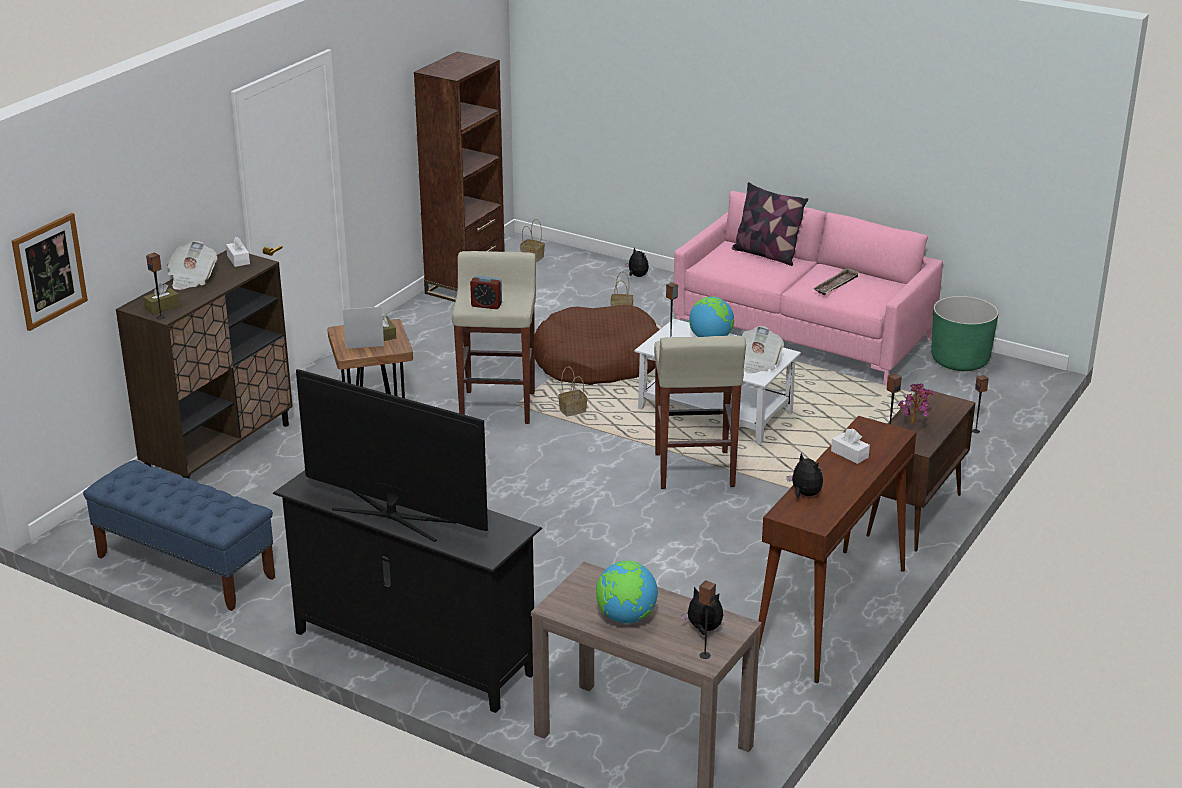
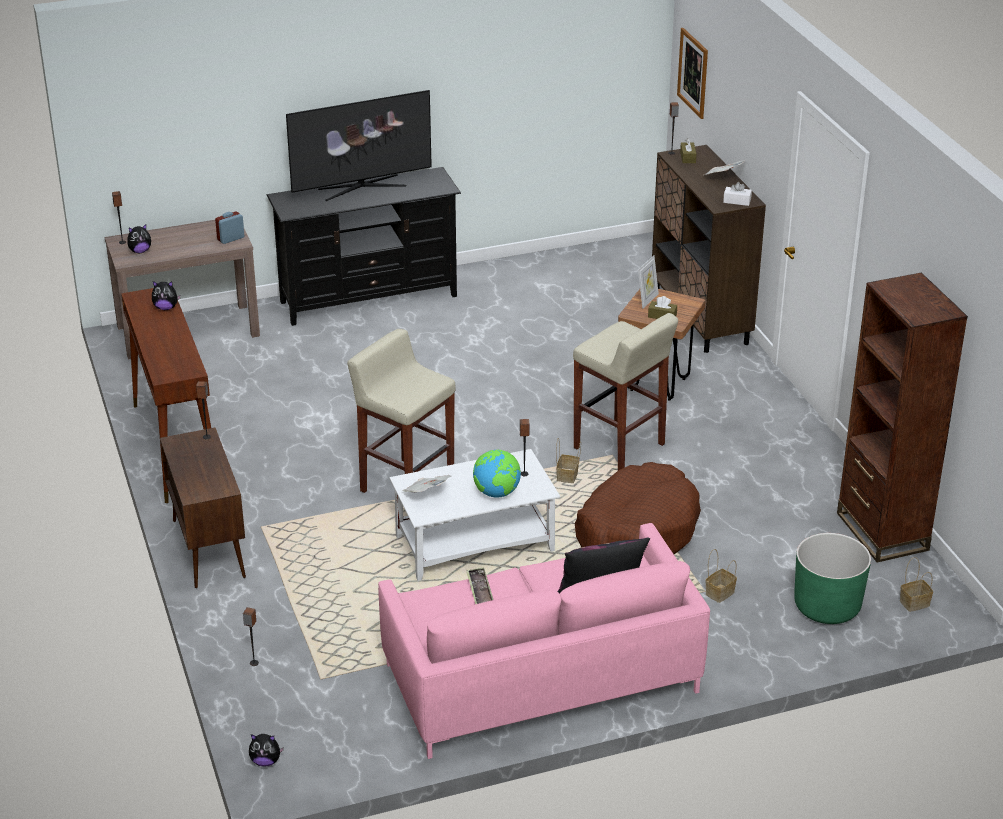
camera: 130 degrees right, 5 degrees up
(185, 567) = (562, 263): blue bench -> none
(486, 305) = (612, 336): alarm clock -> alarm clock (230, 238)
(626, 618) = (187, 236): globe -> none
(637, 276) = (794, 647): plush toy -> plush toy (266, 761)
(849, 454) = (174, 346): white tissue box -> none
(914, 423) = (203, 459): potted plant -> none
(960, 360) = (366, 746): green planter -> green planter (827, 606)

